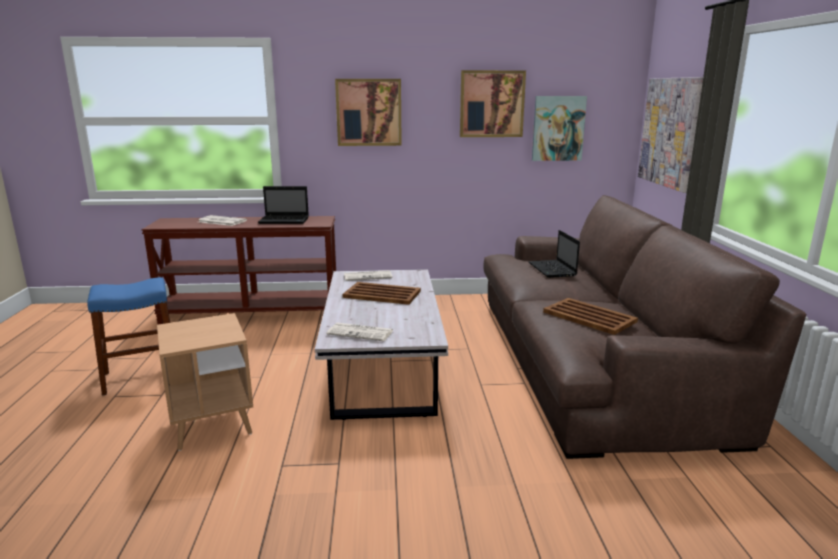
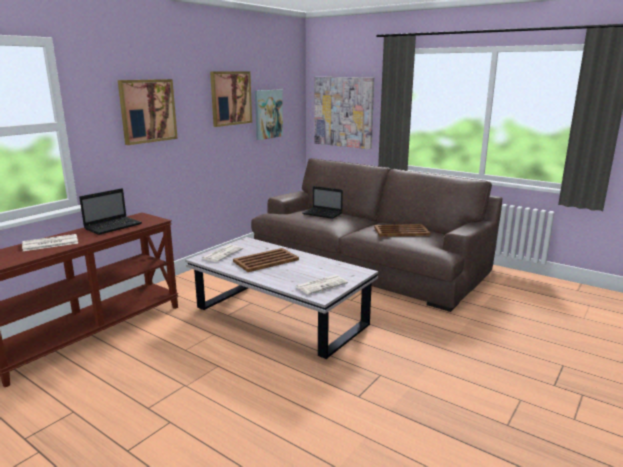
camera: 50 degrees left, 0 degrees up
(142, 376) = (112, 424): blue stool -> none
(212, 425) = (263, 409): brown side table -> none

